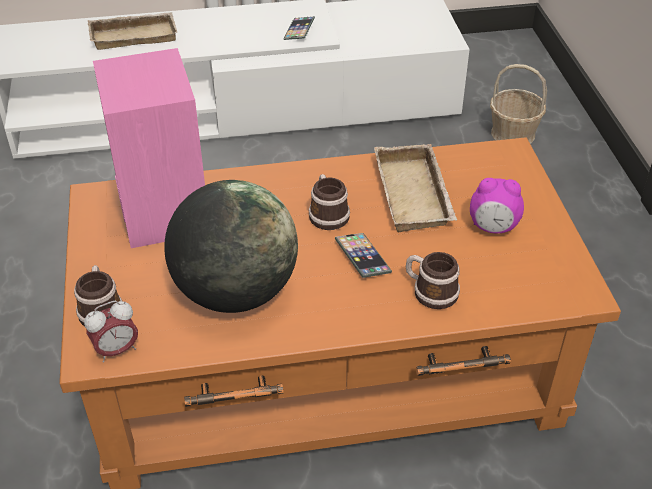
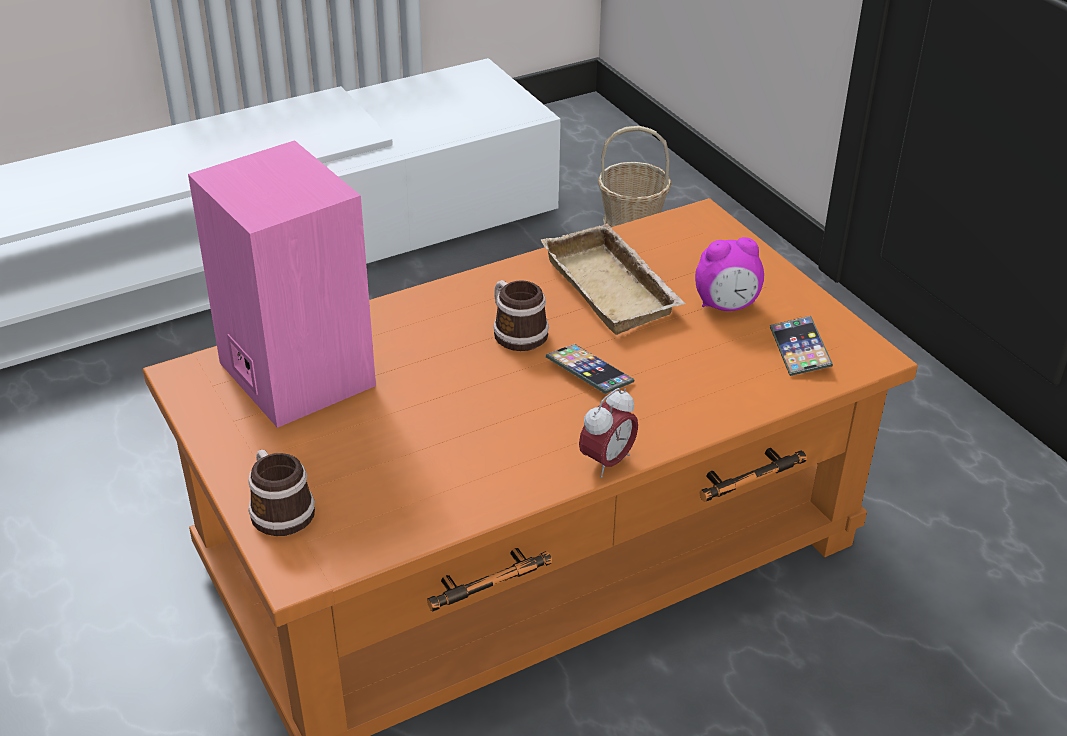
camera: 20 degrees left, 5 degrees down
(116, 350) = (330, 554): alarm clock -> alarm clock (607, 462)
(134, 35) = (96, 174): beige tray -> none
(236, 293) = (451, 449): globe -> none
(299, 31) = (329, 131): phone -> phone (799, 350)
(430, 291) = (691, 392): mug -> none

